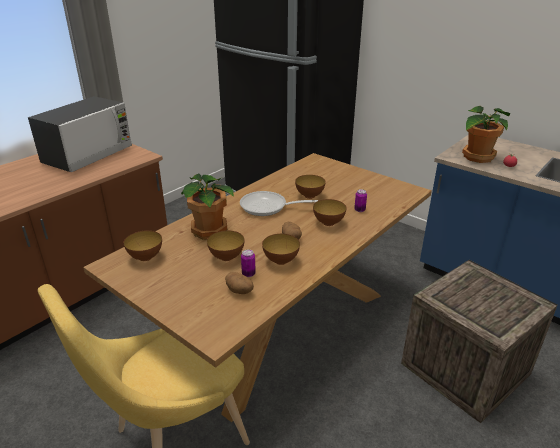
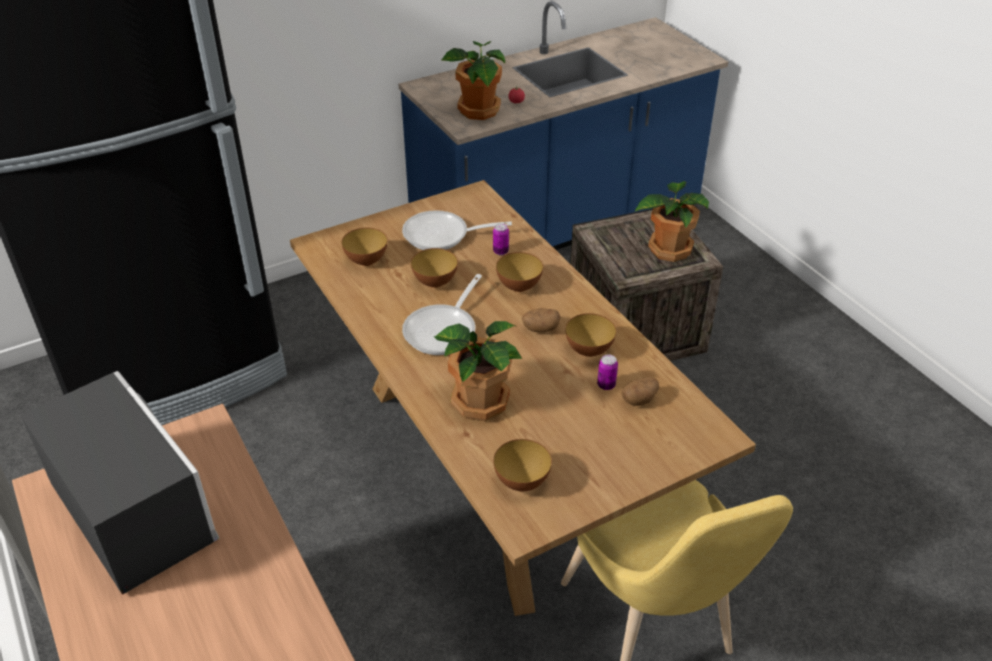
camera: 70 degrees left, 10 degrees up
(226, 257) = (559, 397): bowl -> bowl (366, 261)
(356, 189) = (442, 236): none -> frying pan
(491, 312) = (668, 249): none -> potted plant

